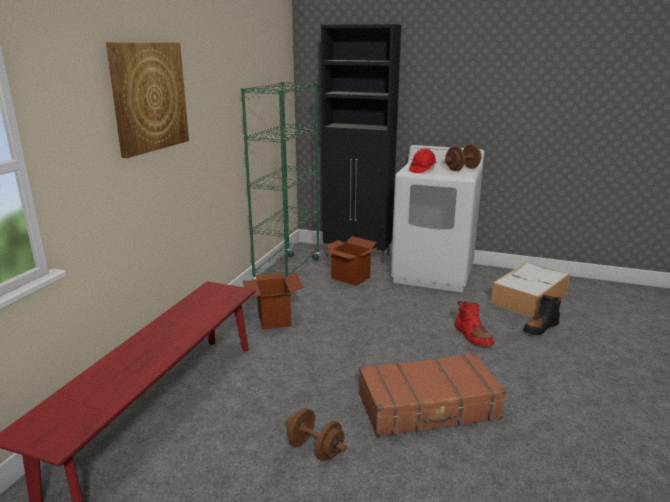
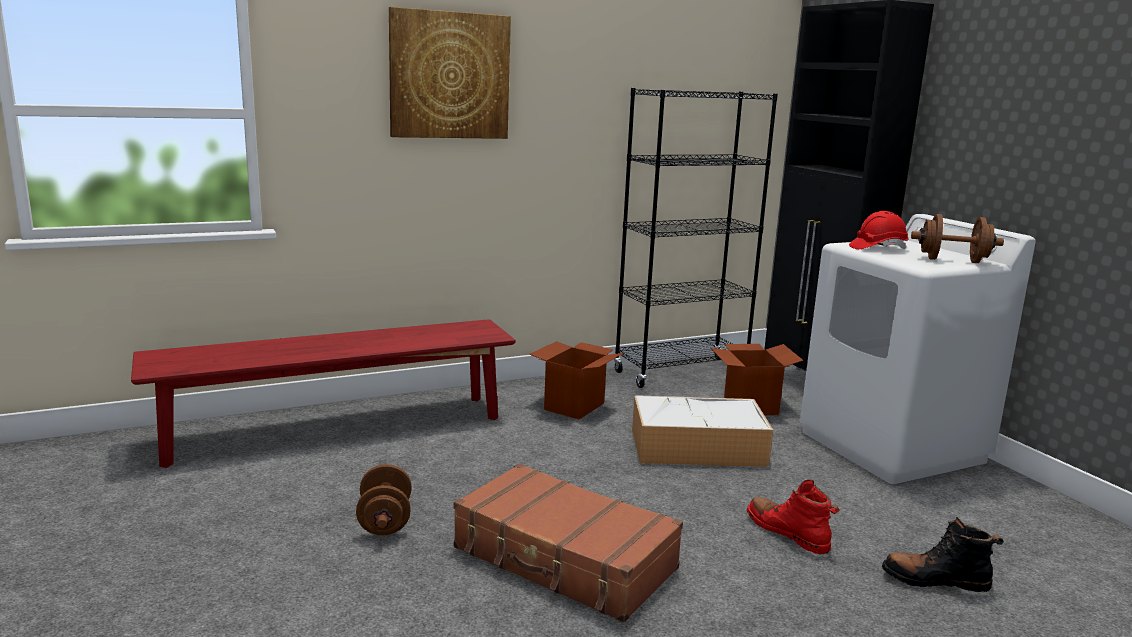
camera: 45 degrees right, 5 degrees down
(287, 272) = (681, 372): green bookcase -> black bookcase
(473, 336) = (787, 533): red boot -> red boot turned 120 degrees clockwise
(529, 299) = (1004, 542): storage box -> storage box (695, 447)

